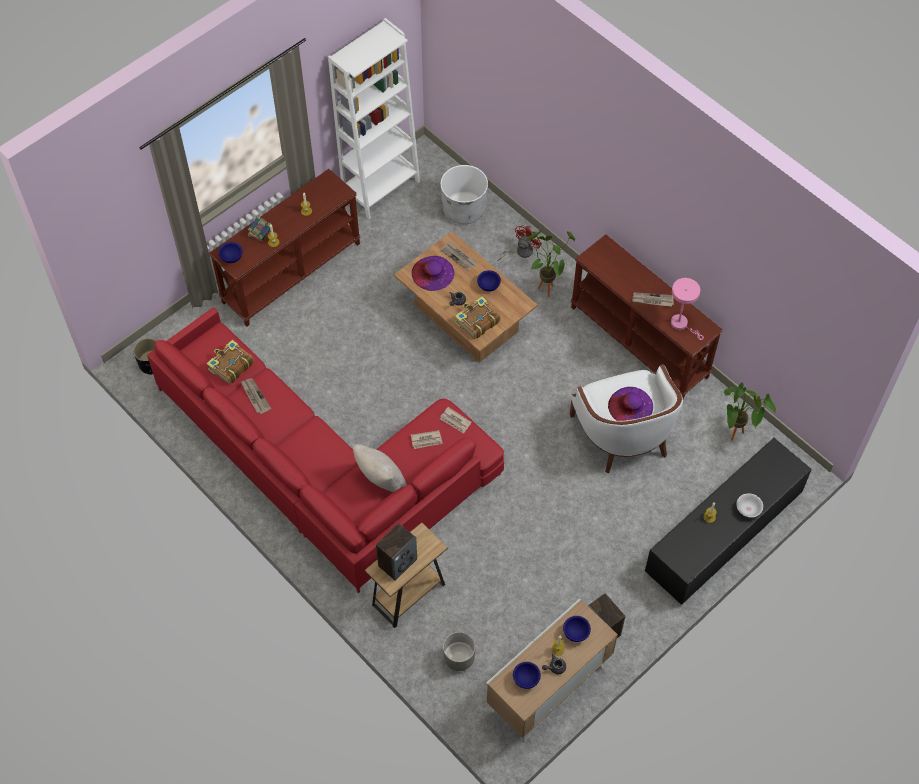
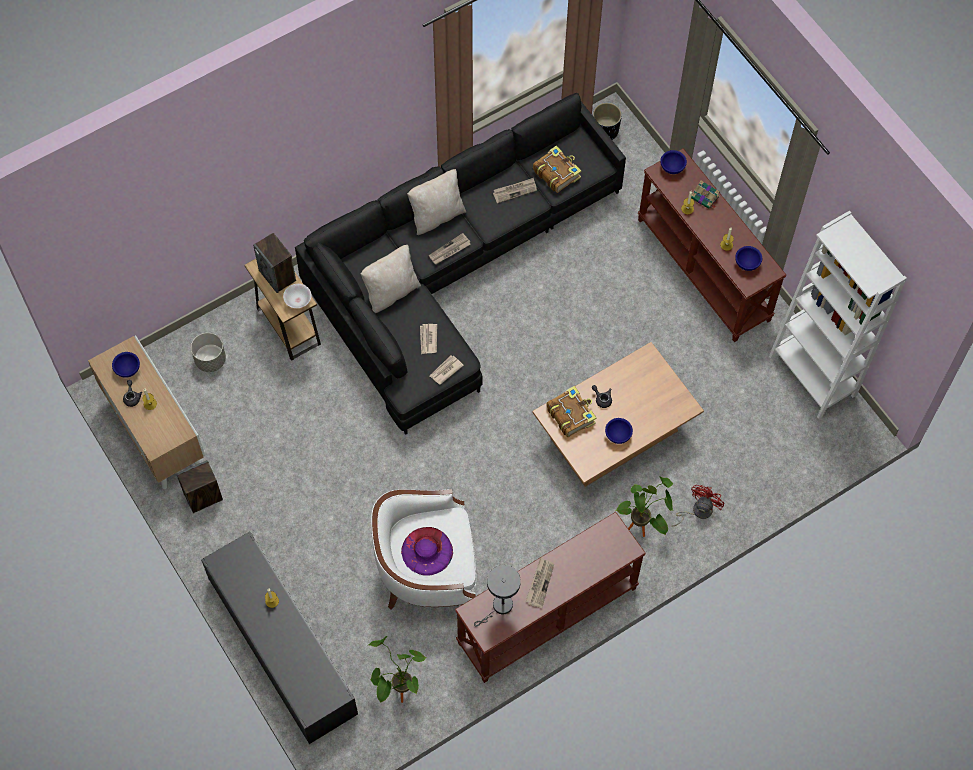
camera: 100 degrees right, 5 degrees up
(291, 456) = (436, 215): none -> beige pillow
(325, 466) = (451, 272): red sofa -> black sofa
(433, 273) = (645, 381): purple hat -> none
(459, 257) = (664, 412): newspaper -> newspaper (449, 250)
(464, 209) = (769, 460): white planter -> none
(520, 252) = (697, 511): red fan -> red fan turned 105 degrees counterclockwise
(576, 633) = (161, 423): blue bowl -> blue bowl (746, 264)
(681, 324) = (500, 607): pink table lamp -> grey table lamp
(748, 509) = (270, 644): white bowl -> white bowl (298, 301)

